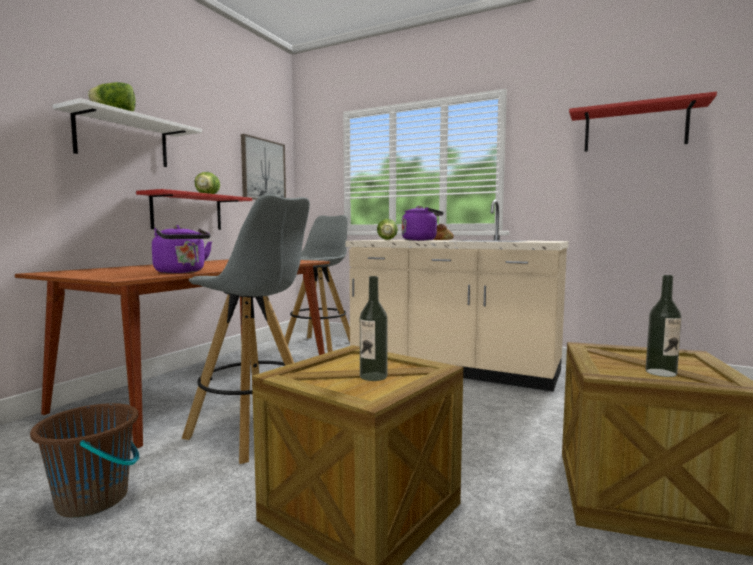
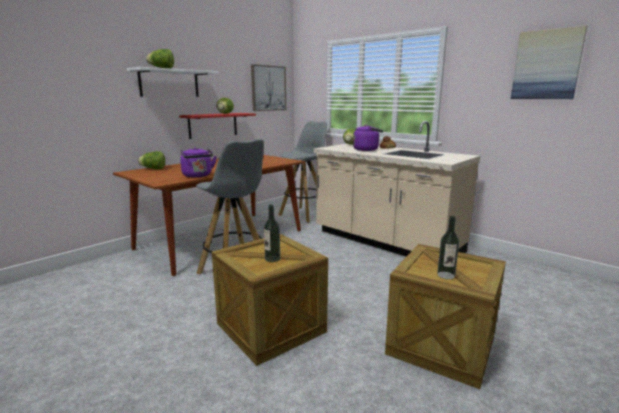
camera: 15 degrees right, 10 degrees up
(93, 269) = (153, 169): none -> lettuce
(93, 499) = (146, 301): brown bucket -> none
(635, 129) = (546, 65): red shelf -> picture

